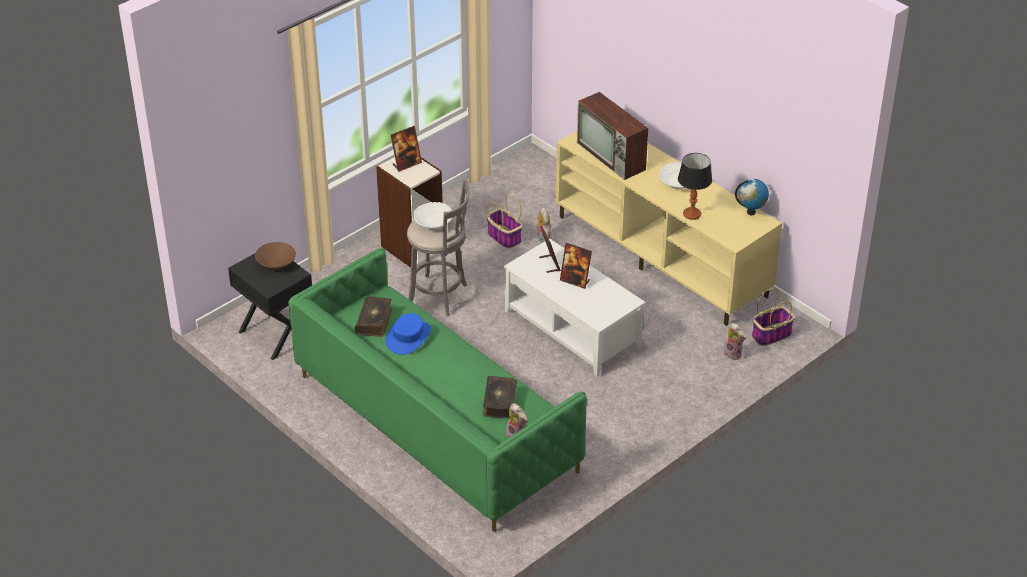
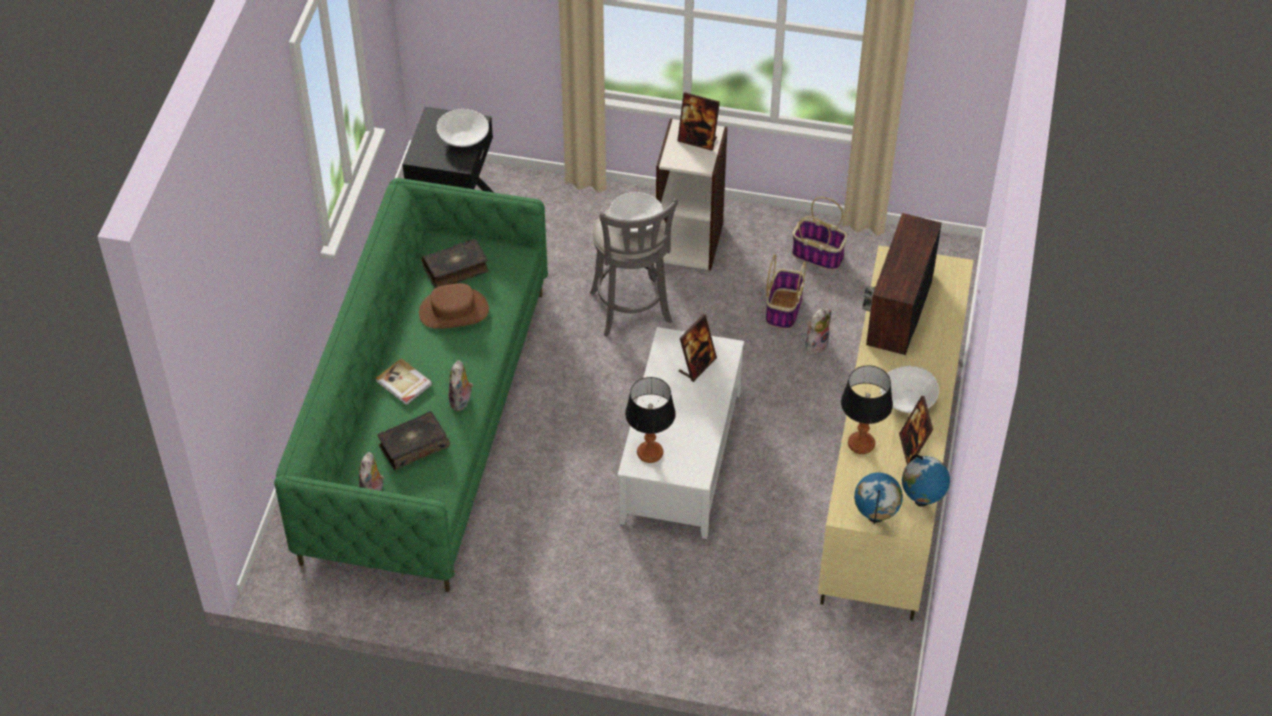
camera: 55 degrees right, 10 degrees up
(276, 263) = (463, 138): brown bowl -> white bowl
(408, 337) = (453, 311): blue hat -> brown hat
(444, 384) = (404, 383): none -> book
(575, 280) = (688, 404): picture frame -> picture frame (913, 449)
(595, 311) = (650, 452): none -> table lamp
(734, 354) = (775, 637): plush toy -> plush toy (461, 401)
(747, 233) = (875, 517): none -> globe
(771, 335) = (844, 659): basket -> basket (819, 255)

